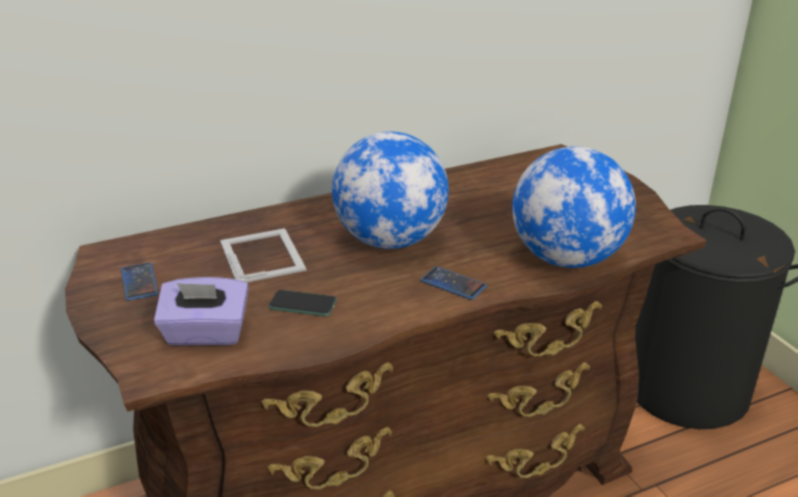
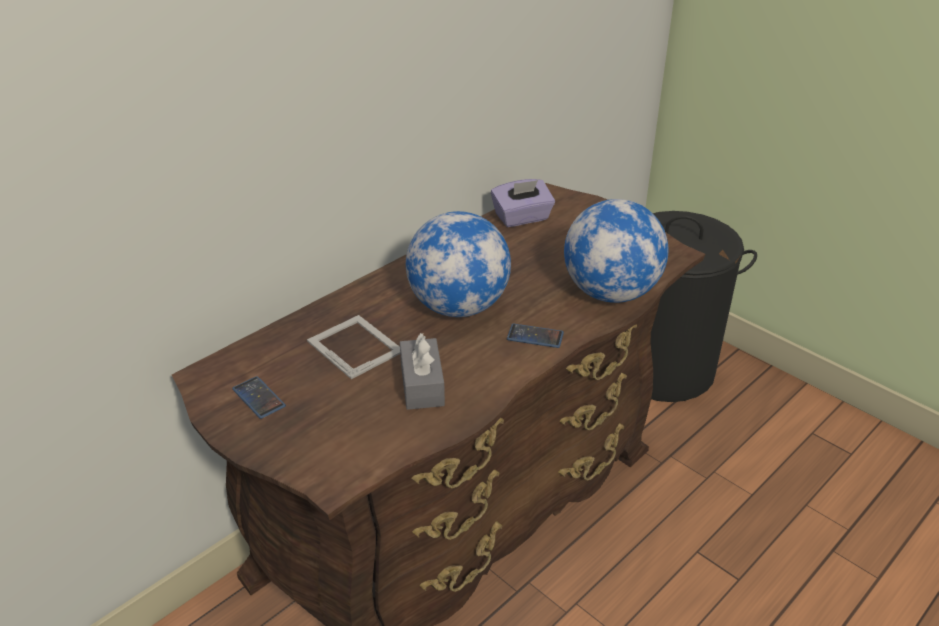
camera: 20 degrees left, 5 degrees up
(206, 334) = (356, 432): purple tissue box -> purple tissue box (522, 218)
(303, 304) = (422, 384): phone -> grey tissue box

